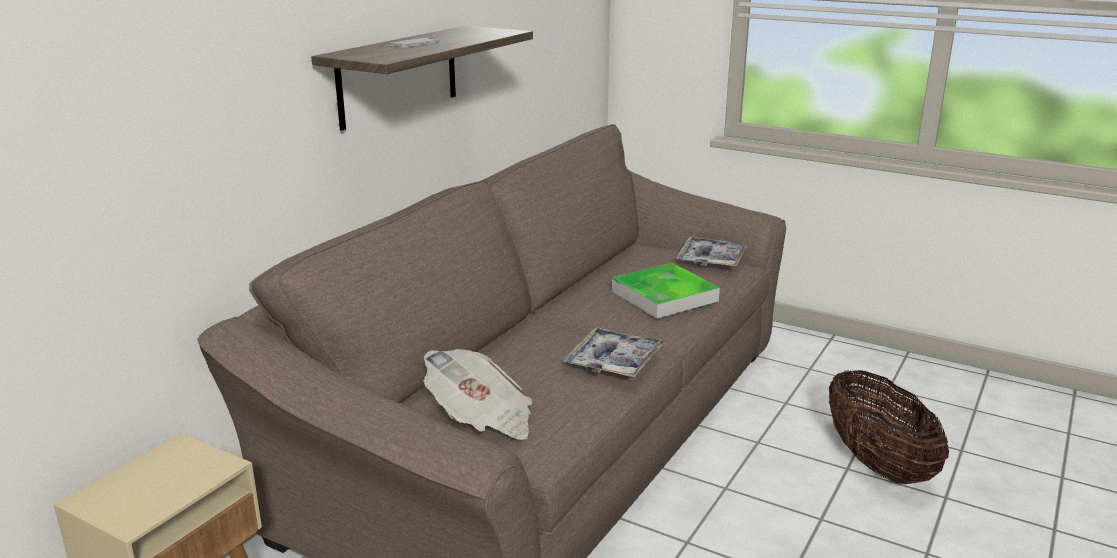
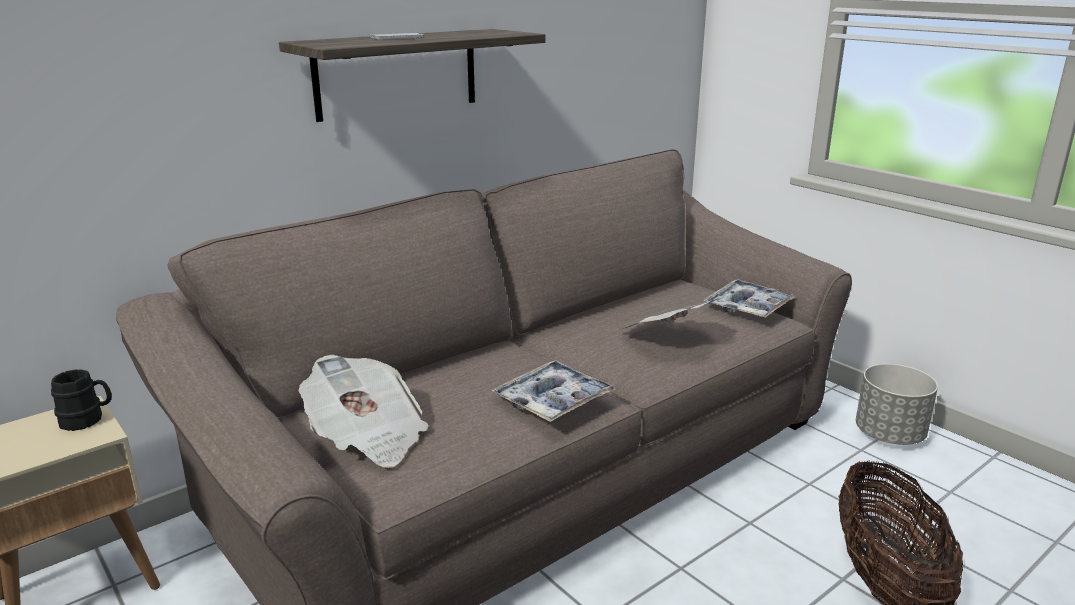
camera: 20 degrees right, 0 degrees up
(193, 456) = (87, 420): none -> black mug
(664, 296) = (664, 338): tray -> newspaper
(825, 353) = (889, 435): none -> grey planter

